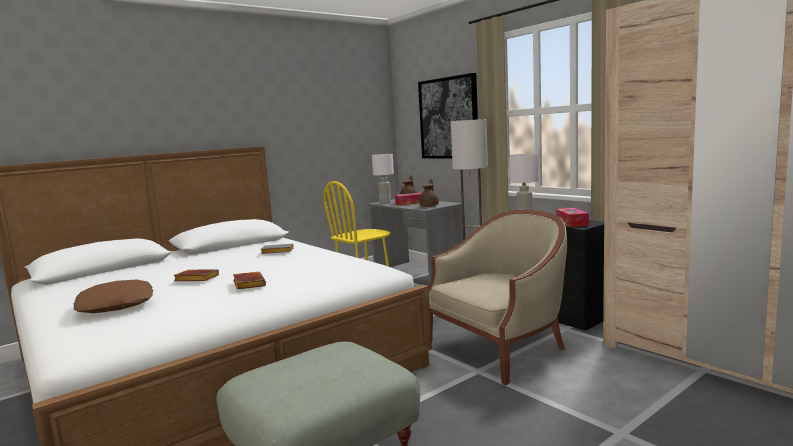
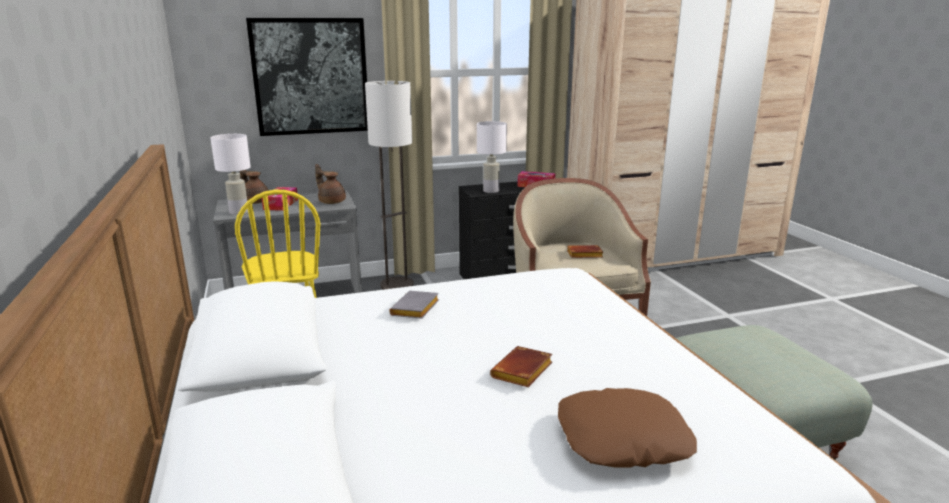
camera: 70 degrees left, 10 degrees up
(247, 284) = (585, 337): brown book -> brown book (583, 255)

